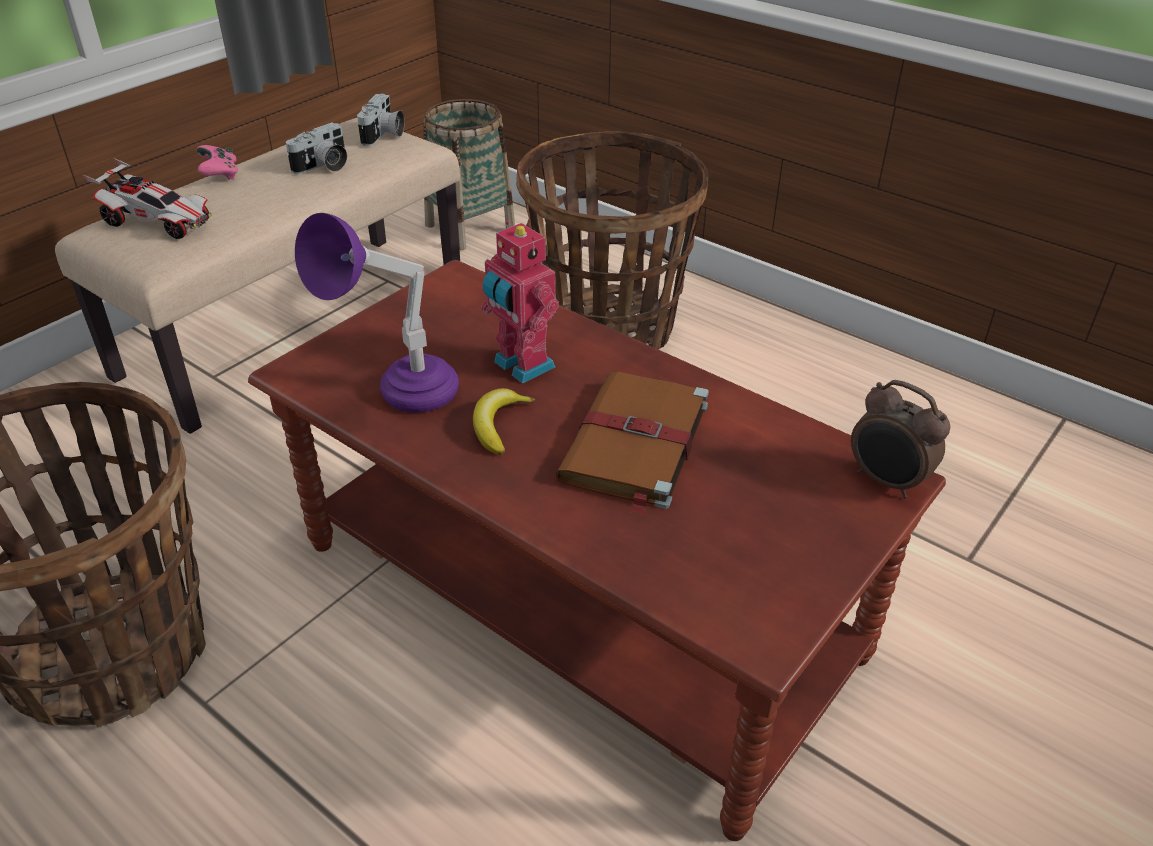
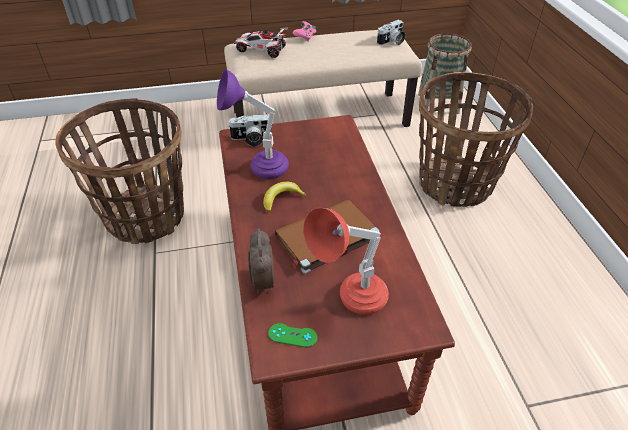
camera: 40 degrees right, 5 degrees up
(158, 223) = (261, 50): toy car -> toy car turned 135 degrees clockwise
(323, 166) = (349, 48): camera -> camera (251, 139)
(521, 366) = (320, 177): toy robot -> none
(756, 598) = (292, 335): none -> green game controller
(773, 505) = (350, 301): none -> red table lamp
(886, 482) = (419, 325): alarm clock -> alarm clock (262, 282)

